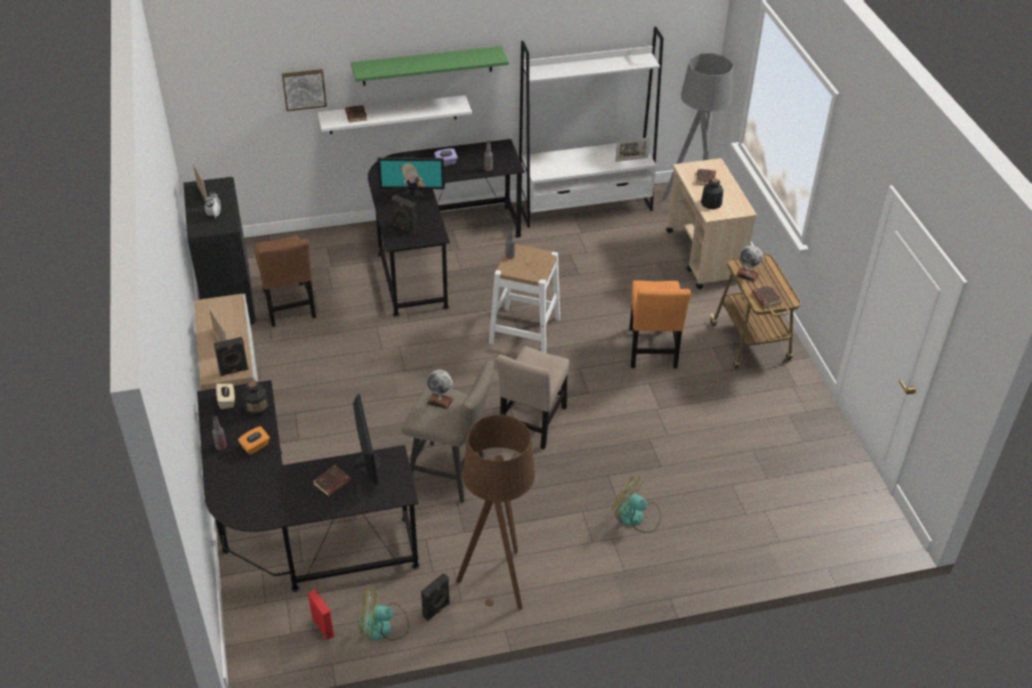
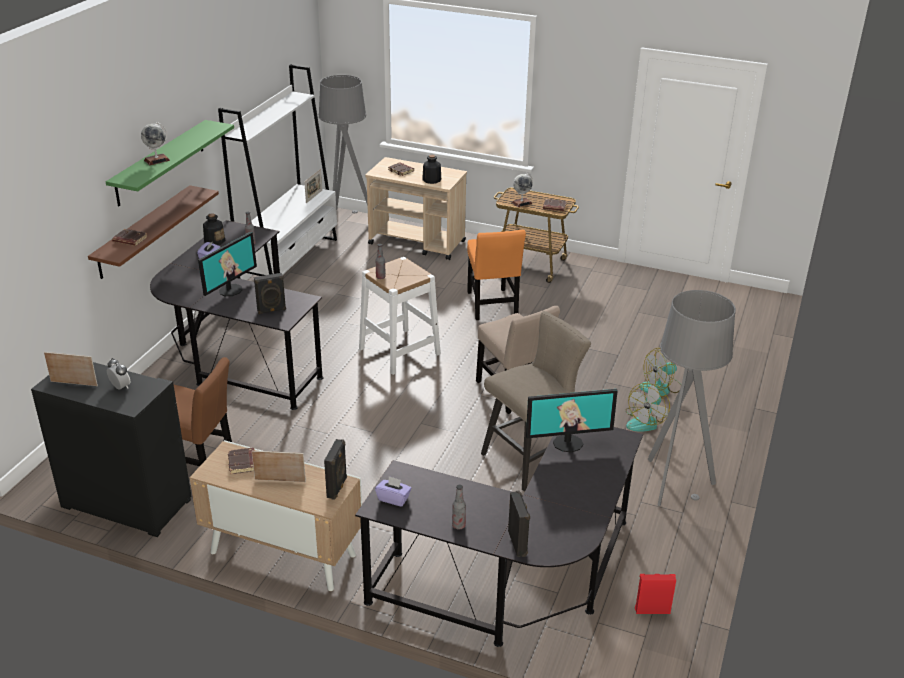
camera: 55 degrees left, 10 degrees down
(227, 401) = (393, 499): beige tissue box -> purple tissue box
(255, 446) = (481, 502): orange tissue box -> none
(257, 408) = (425, 482): bottle -> bottle (214, 241)
(304, 89) = (73, 231): picture -> none
(332, 483) = (576, 472): brown book -> brown book (243, 463)
(367, 463) = (568, 443): monitor -> monitor turned 150 degrees clockwise
(383, 626) = (678, 570): fan -> fan (645, 421)
(393, 114) = (144, 232): white shelf -> brown shelf
(437, 610) = (682, 530): black speaker -> black speaker (518, 543)
(440, 401) = (524, 377): globe -> globe (157, 160)
(497, 580) = (673, 483): brown floor lamp -> grey floor lamp
(652, 350) = (492, 306): orange chair -> orange chair turned 45 degrees clockwise

